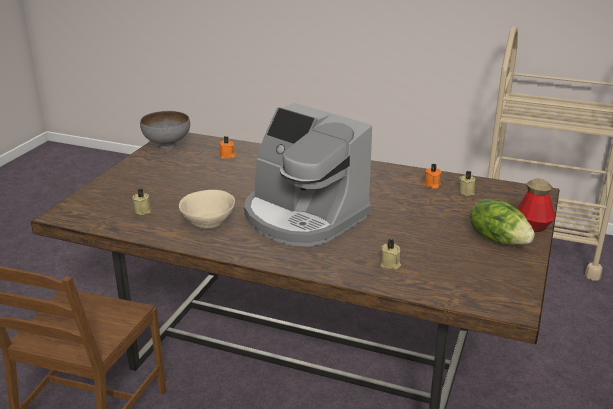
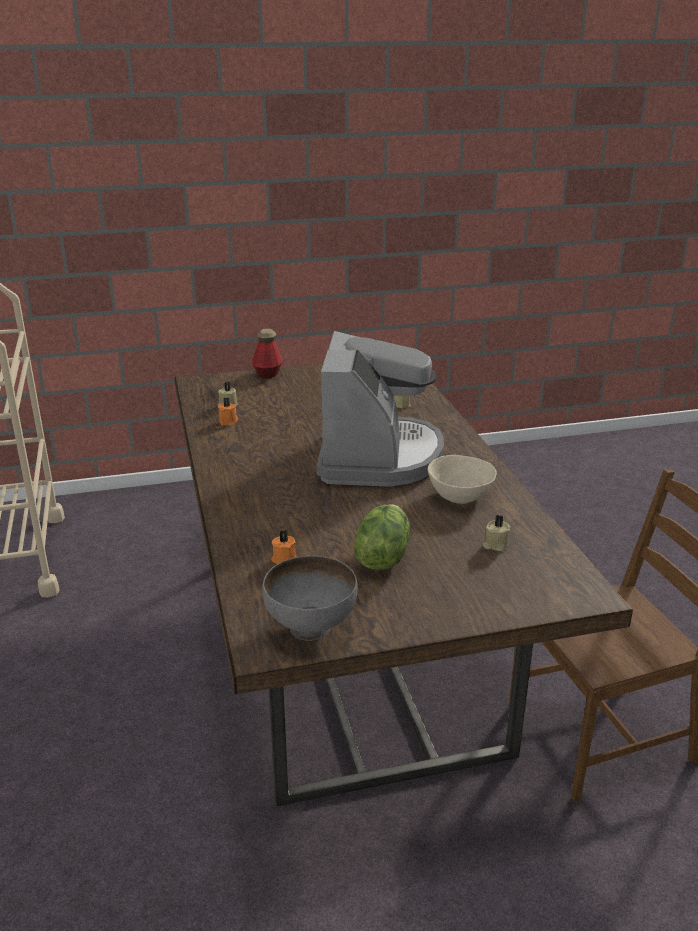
camera: 125 degrees left, 0 degrees up
(498, 239) = (306, 380): lettuce -> lettuce (382, 557)

